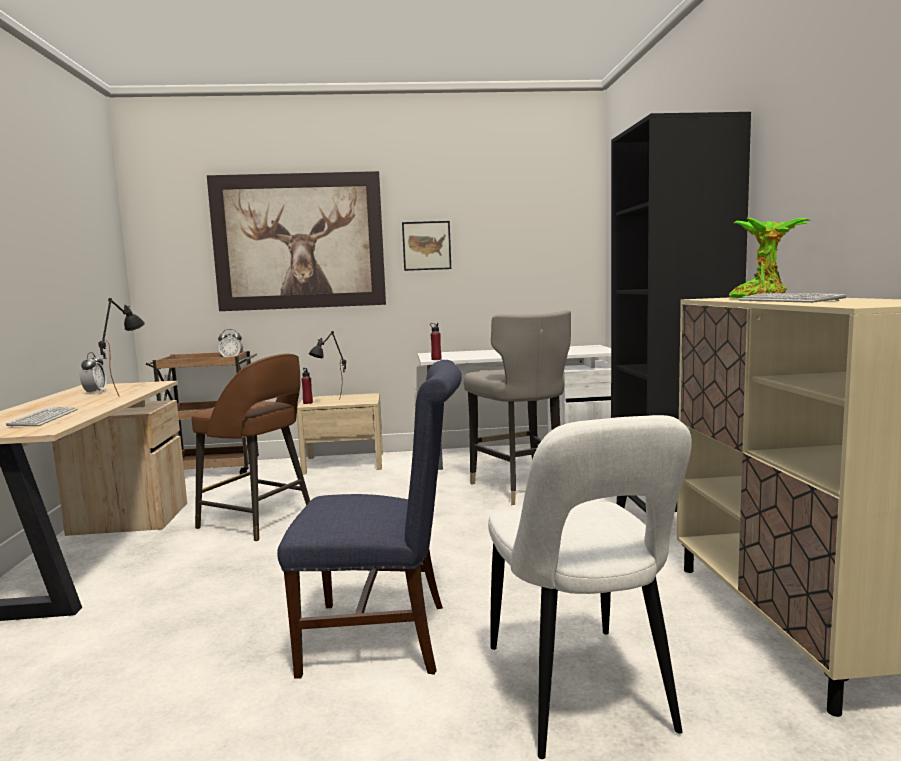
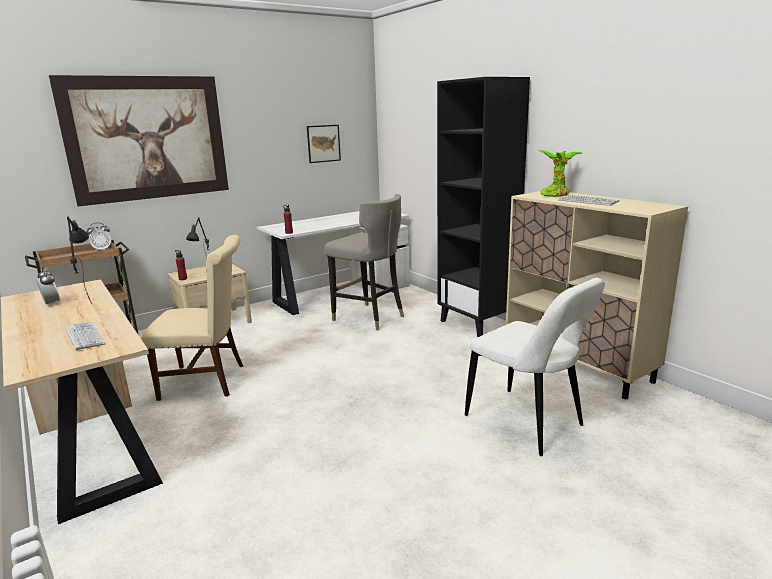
camera: 30 degrees left, 10 degrees up
(258, 521) = (209, 381): brown stool -> beige chair
(386, 637) = (402, 427): blue chair -> none
(426, 245) = (256, 139): picture -> picture (323, 143)

